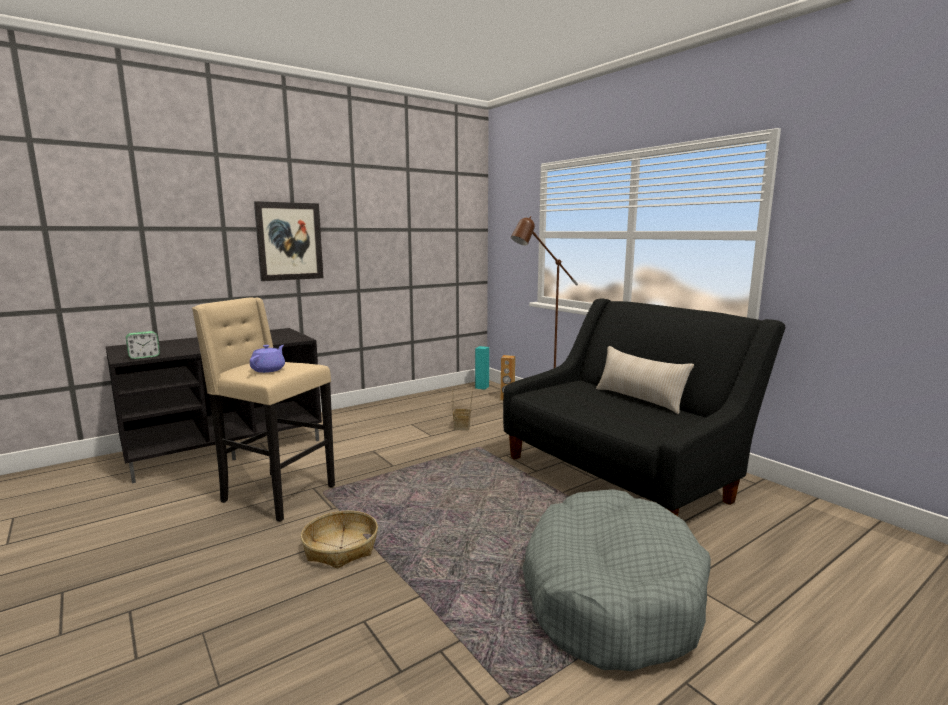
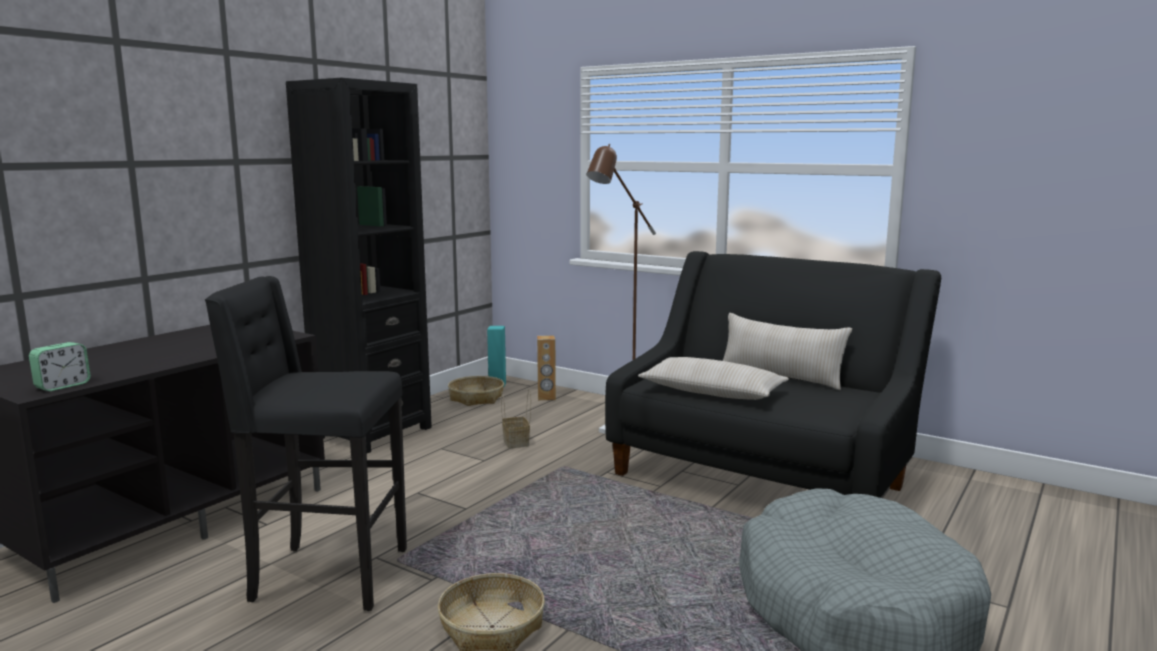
camera: 20 degrees left, 0 degrees up
(269, 369) = (329, 385): purple teapot -> none
(276, 494) = (326, 576): beige stool -> black stool
(289, 241) = (231, 181): picture -> none
(379, 409) = (373, 433): none -> black bookcase
(461, 394) = (476, 398): none -> basket
(571, 404) = (712, 392): none -> beige pillow

